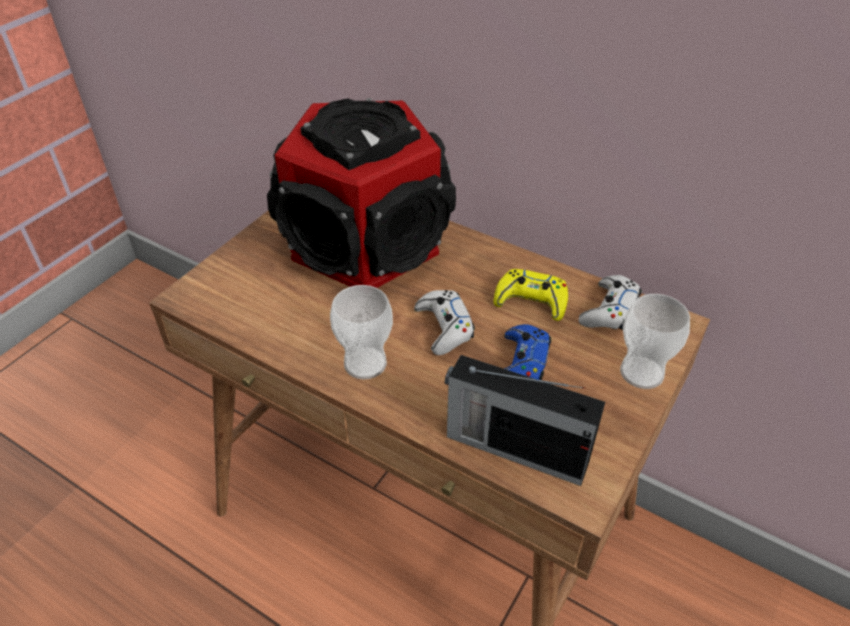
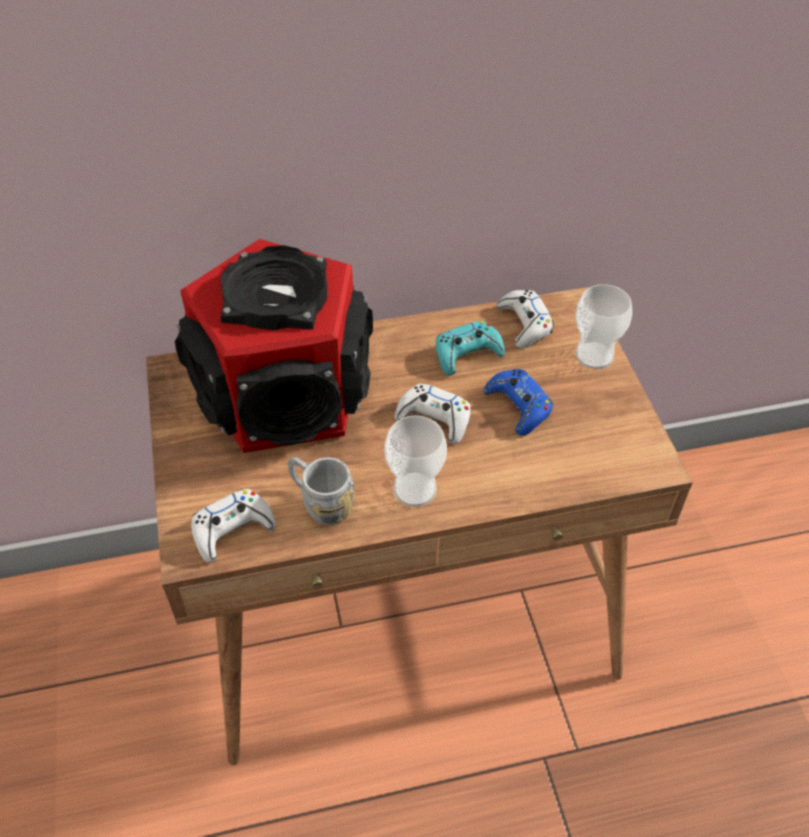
camera: 45 degrees left, 5 degrees up
(225, 301) = (232, 530): none -> white game controller
(295, 325) = (320, 503): none -> grey mug
(514, 448) = (584, 468): radio -> none
(531, 301) = (467, 354): yellow game controller -> turquoise game controller

